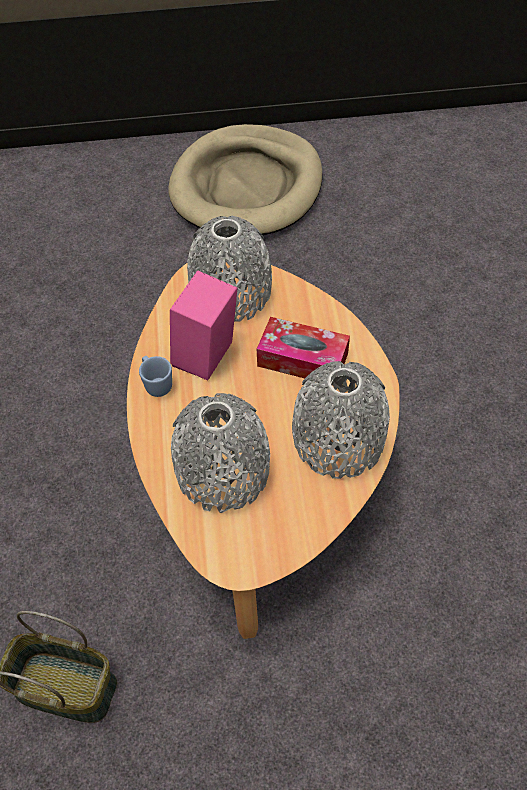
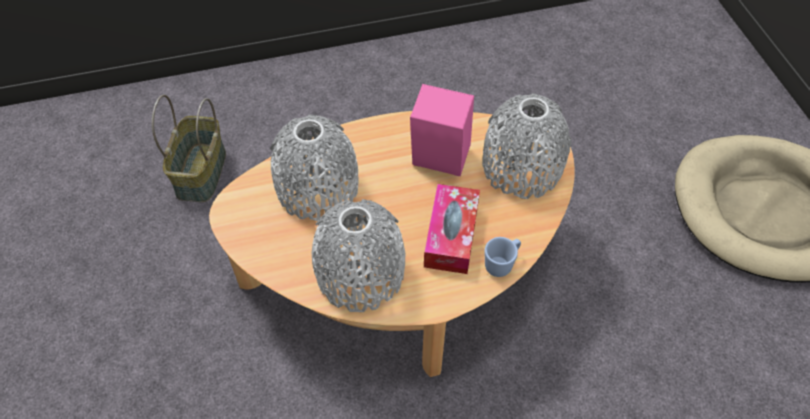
camera: 80 degrees right, 0 degrees up
(156, 384) = (403, 130): blue mug -> blue mug (502, 264)

